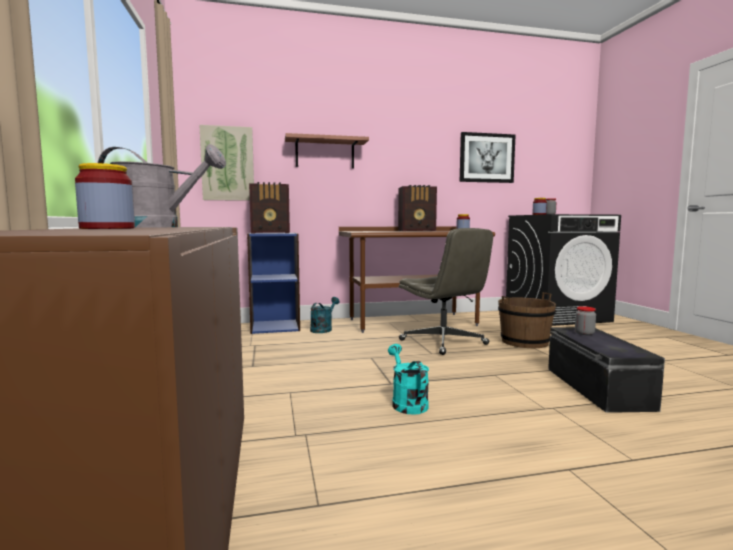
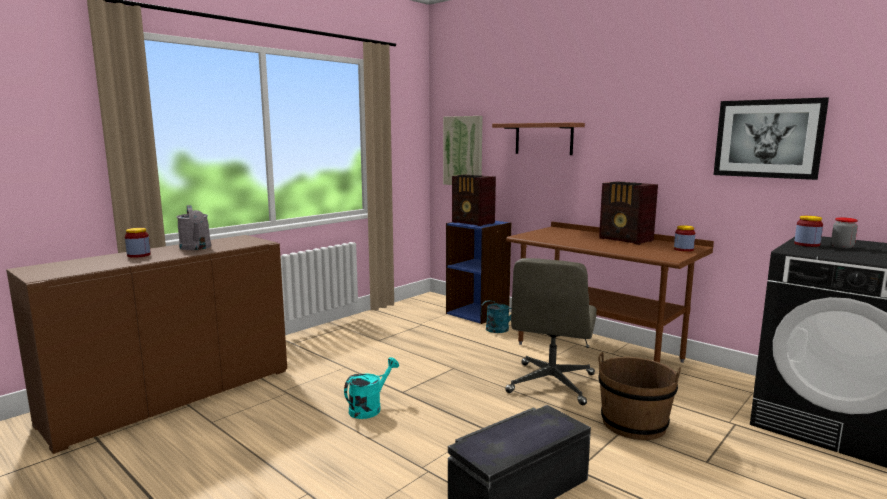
camera: 55 degrees right, 5 degrees up
(584, 333) = (543, 425): jar -> none

